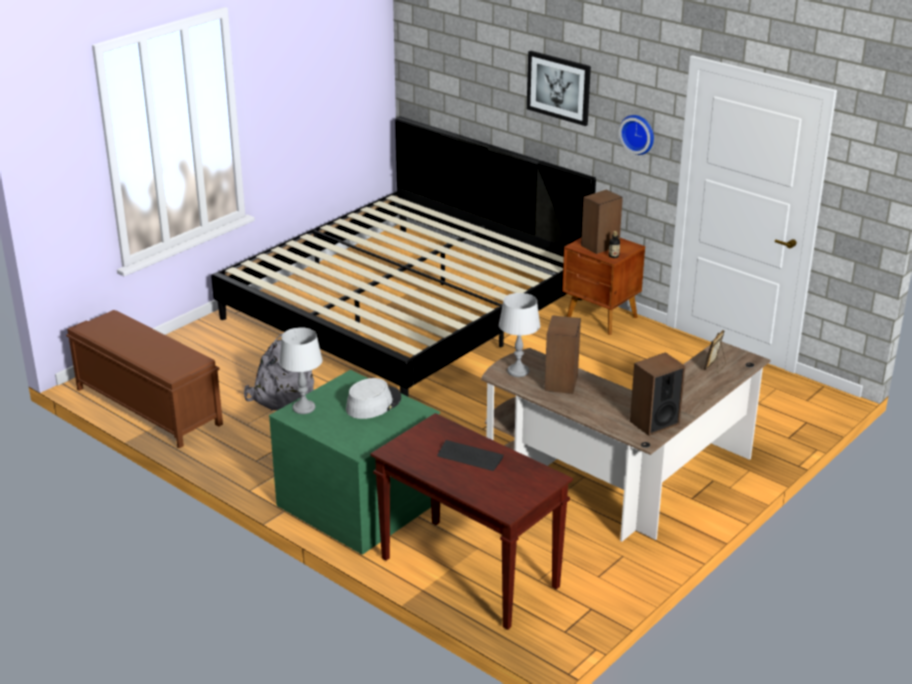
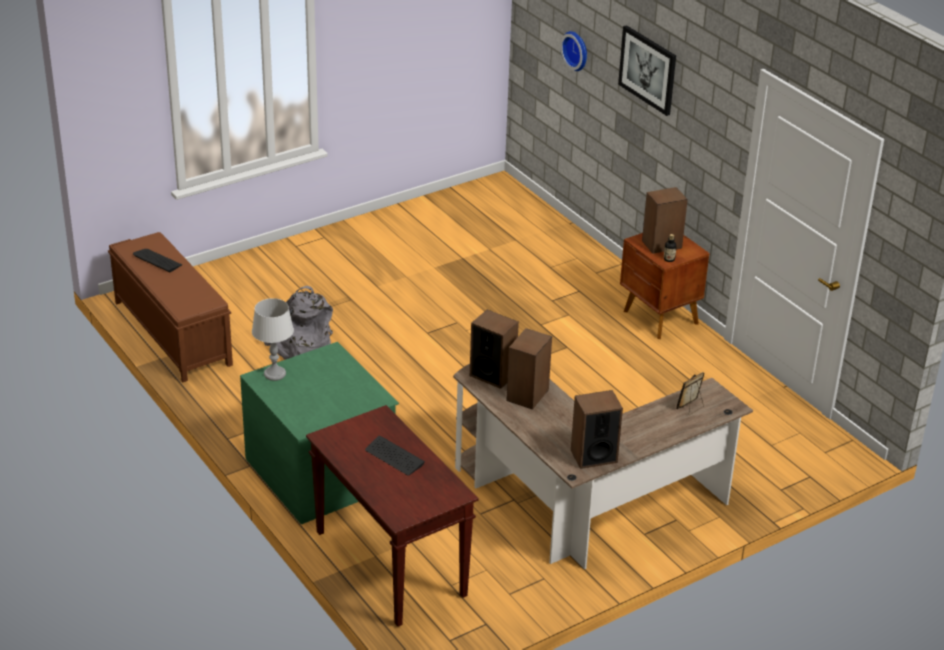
camera: 15 degrees right, 5 degrees up
(124, 334) = (157, 261): none -> keyboard
(373, 403) = (340, 382): grey hat -> none
(405, 308) = (464, 270): bed -> none
(518, 371) = (492, 375): grey table lamp -> speaker
(638, 133) = (712, 136): wall clock -> wall clock (577, 50)

